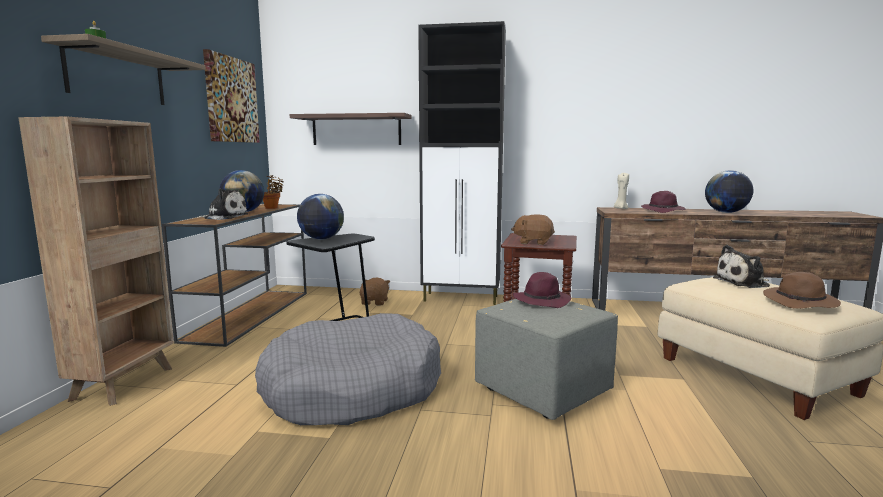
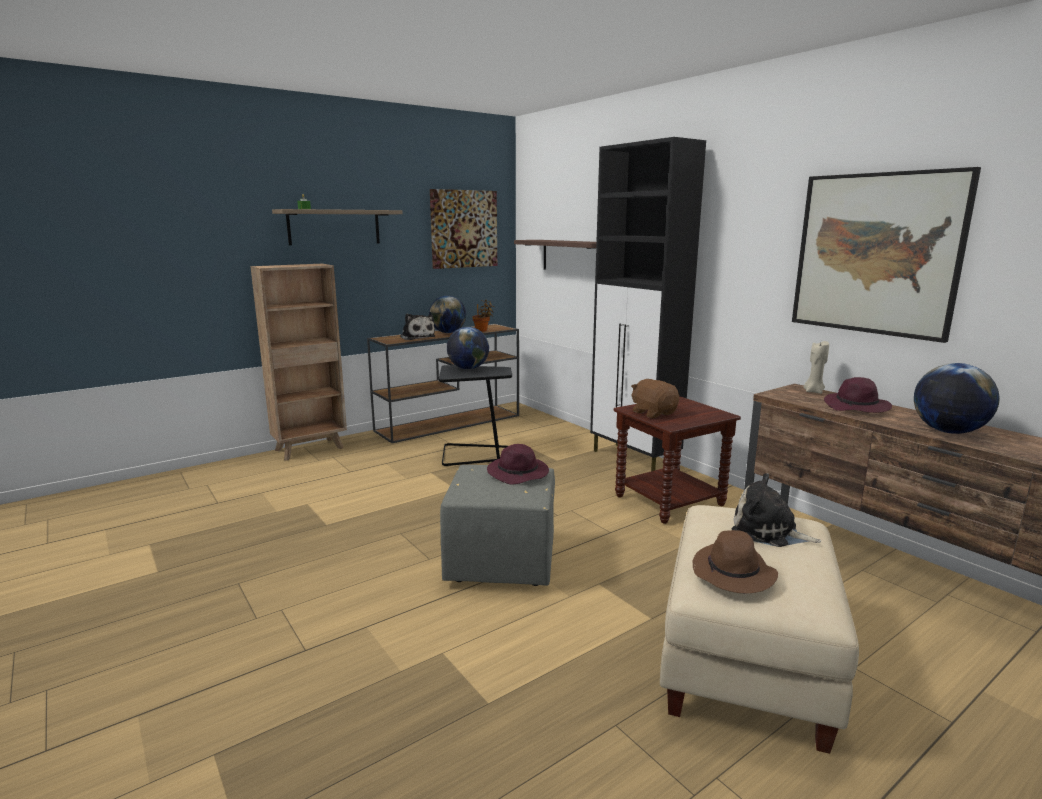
camera: 45 degrees right, 5 degrees up
(352, 389) = (394, 502): grey dog bed -> none
(375, 302) = (552, 439): brown plush toy -> none
(644, 113) = (876, 254): none -> picture

